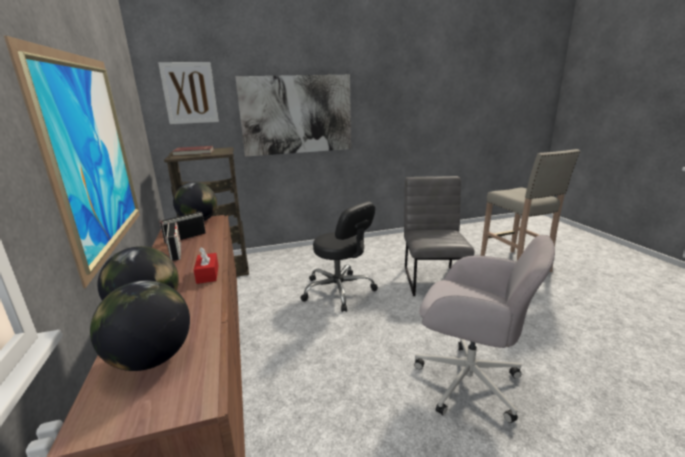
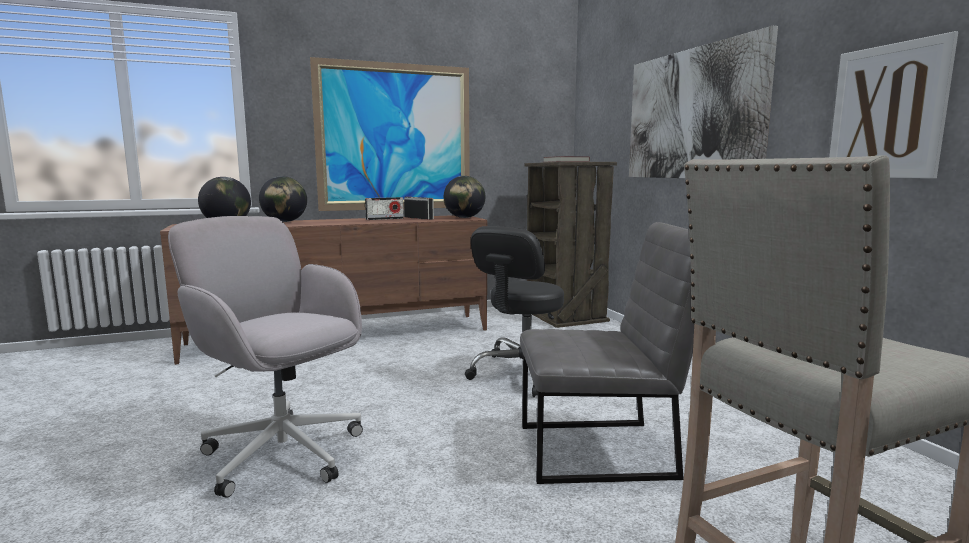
camera: 85 degrees right, 10 degrees down
(190, 93) = (602, 94): picture -> picture (887, 112)
(207, 274) = (332, 223): red tissue box -> none
(469, 383) = (282, 453): grey office chair -> grey office chair turned 105 degrees clockwise

